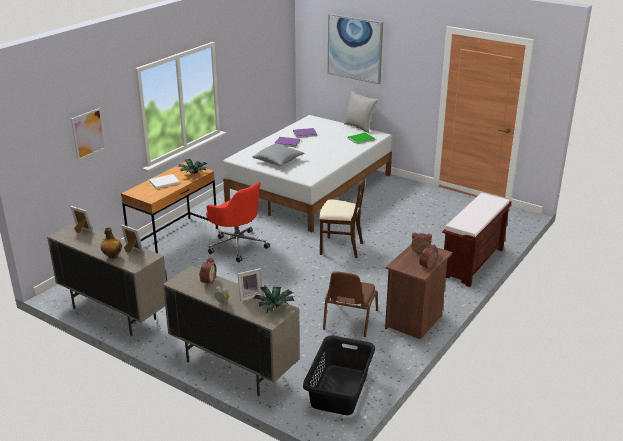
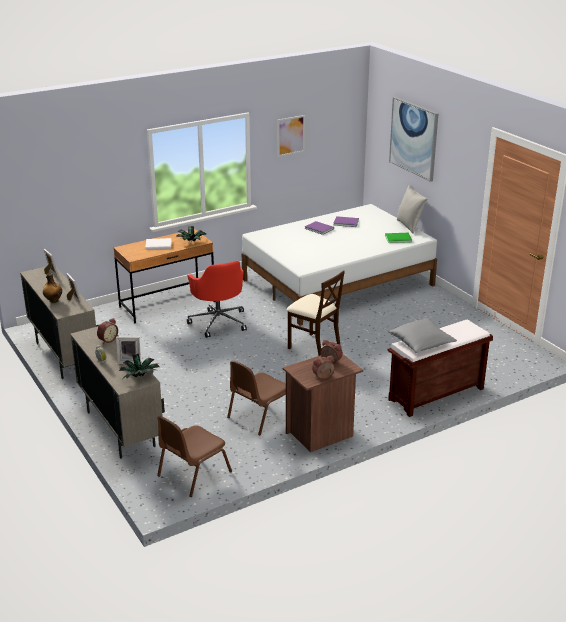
camera: 25 degrees right, 0 degrees up
(88, 133) = (86, 185): picture -> picture (290, 135)
(278, 161) = (292, 245): grey pillow -> grey pillow (421, 343)
(338, 389) = (193, 474): black laundry basket -> brown chair

